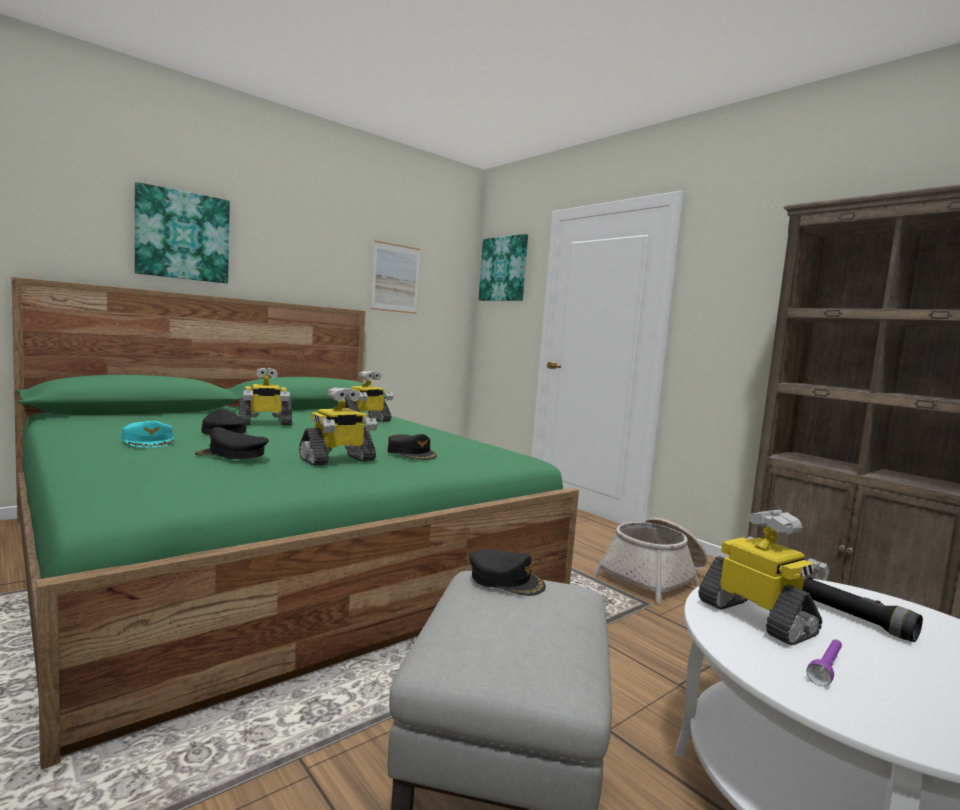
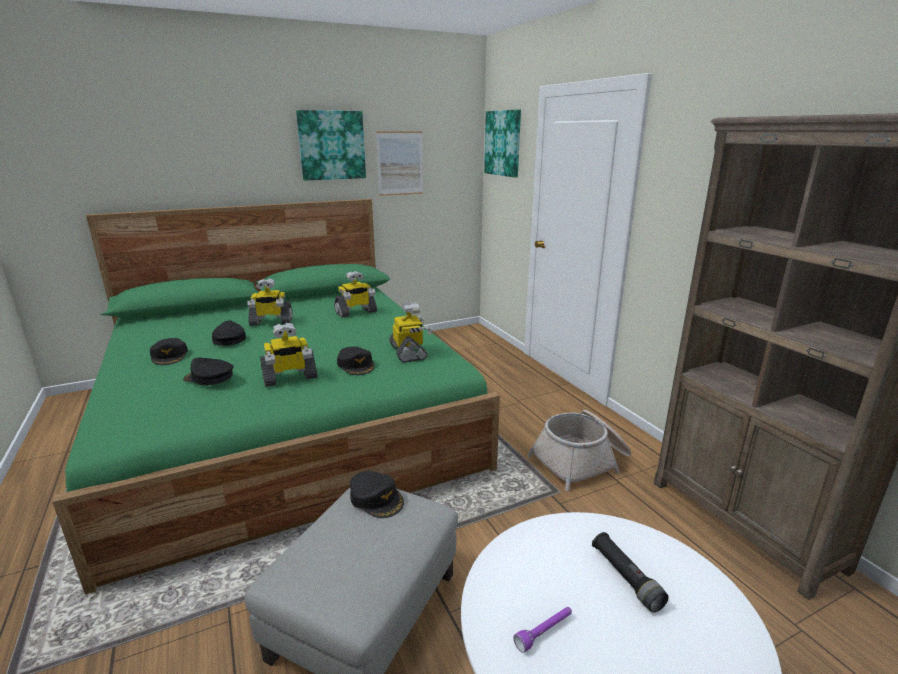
camera: 15 degrees right, 15 degrees up
(149, 441) = (170, 356): turquoise cap -> black cap
(183, 235) = (206, 158): picture -> picture (331, 145)
(758, 618) = (535, 569): toy robot -> toy robot (409, 352)

